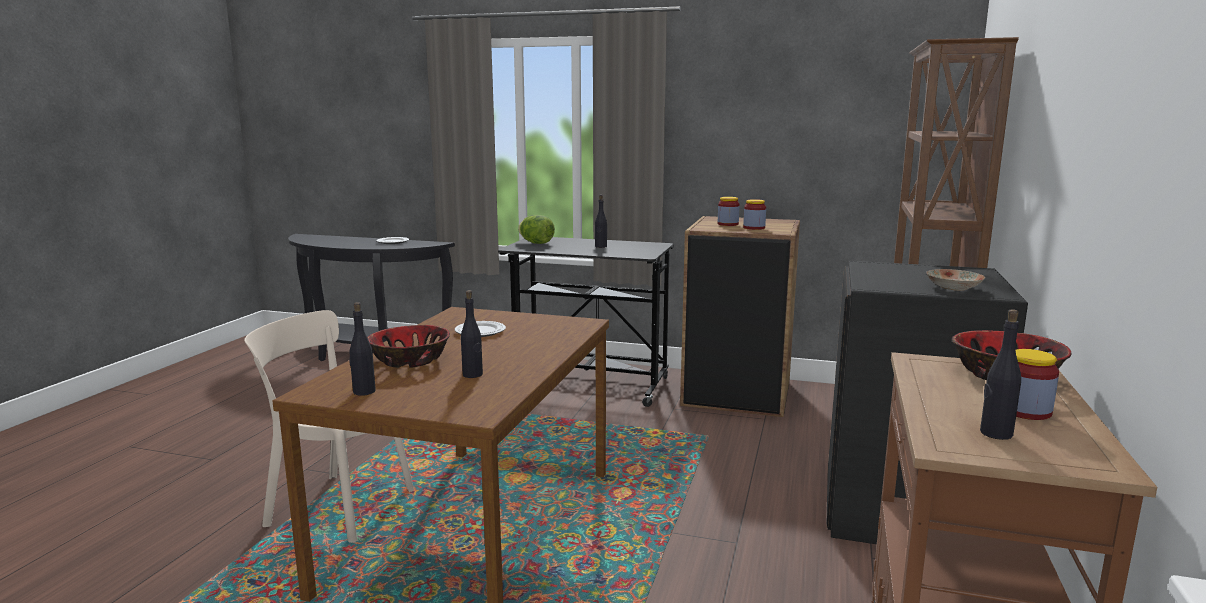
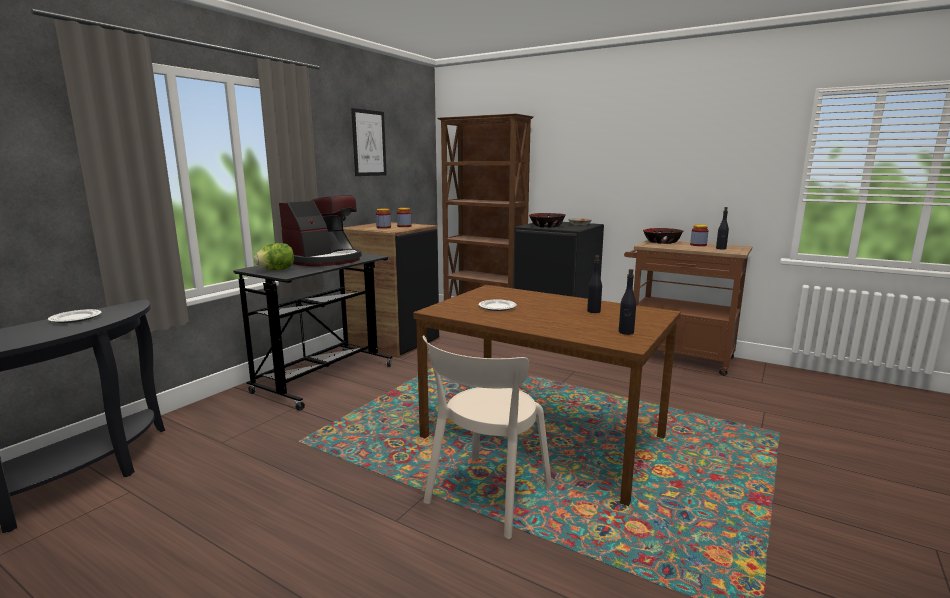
camera: 75 degrees left, 0 degrees up
(409, 360) = (560, 323): bowl -> bowl (546, 226)
(600, 246) = (324, 260): black bottle -> coffee machine
(786, 101) = (369, 143): none -> picture

